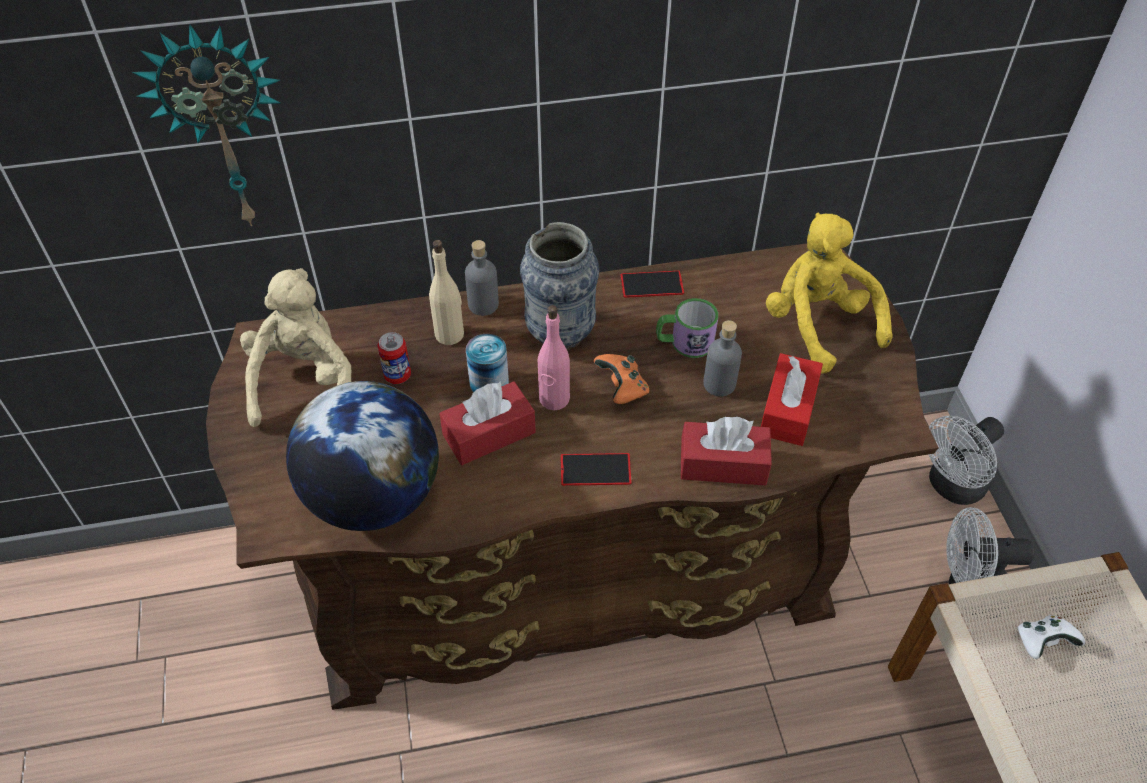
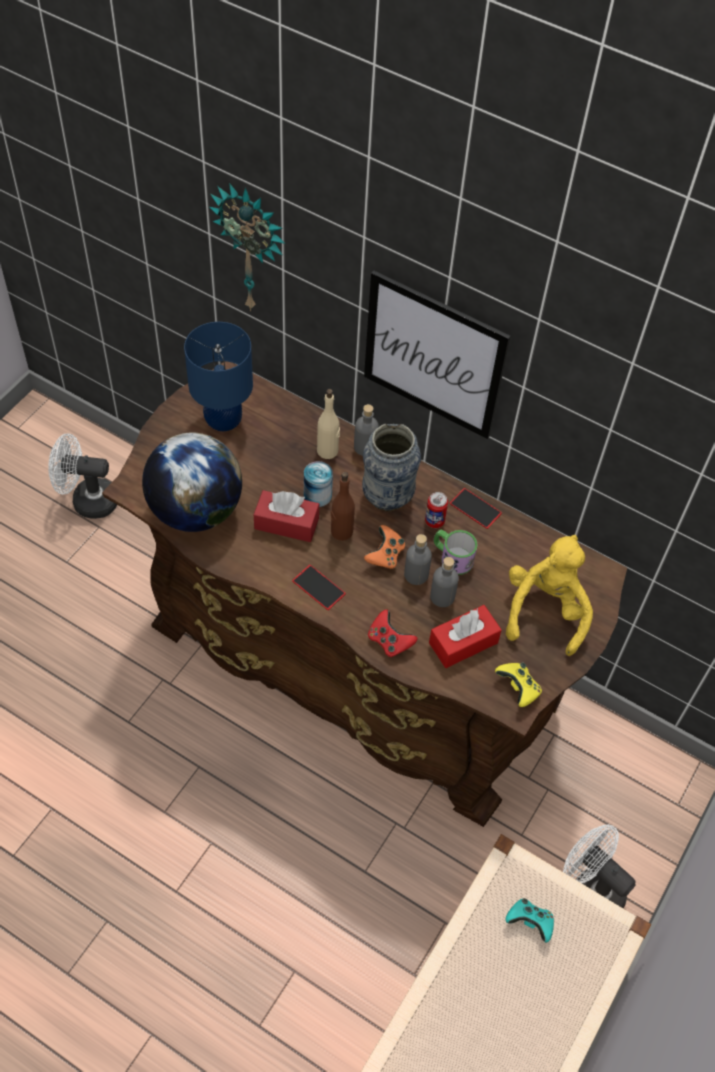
camera: 40 degrees right, 5 degrees up
(304, 383) = (225, 421): beige plush toy -> blue table lamp
(397, 375) = (275, 453): can -> can (434, 521)
(536, 120) = (433, 356): none -> picture
(554, 399) = (341, 531): pink bottle -> brown bottle
(672, 383) = (416, 574): none -> grey bottle
(723, 464) = (389, 641): red tissue box -> red game controller
(882, 411) = (518, 689): none -> yellow game controller
(951, 487) = (661, 821): white fan -> white fan (87, 500)
(1042, 642) = (530, 922): white game controller -> turquoise game controller

